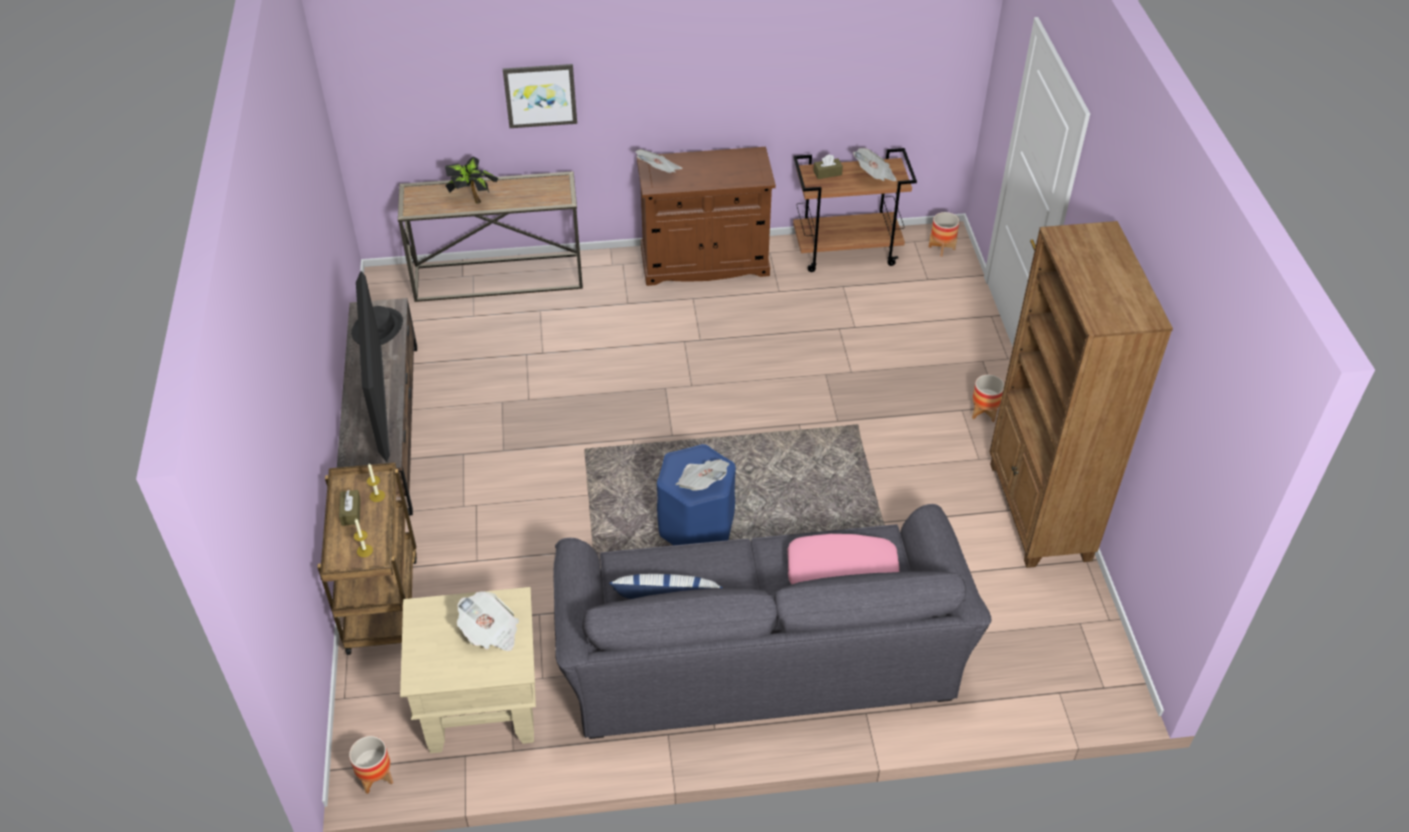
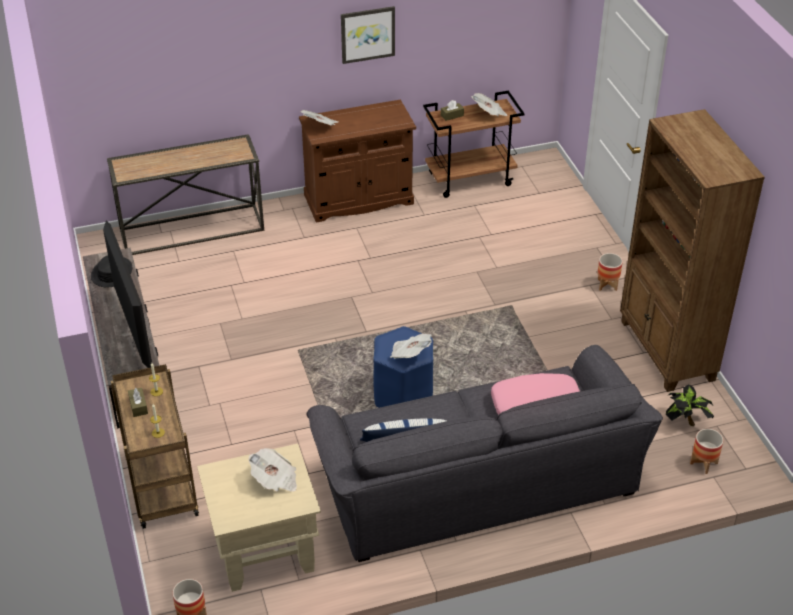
camera: 10 degrees left, 5 degrees down
(473, 199) = (172, 163): potted plant -> potted plant (686, 421)
(540, 95) = (221, 72): picture -> picture (367, 34)
(941, 248) = (544, 169): planter -> planter (703, 463)

